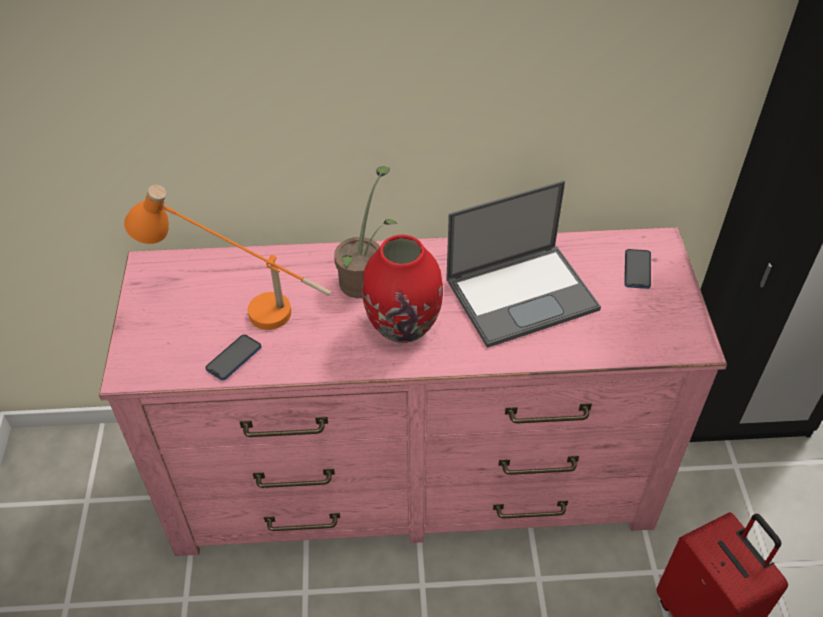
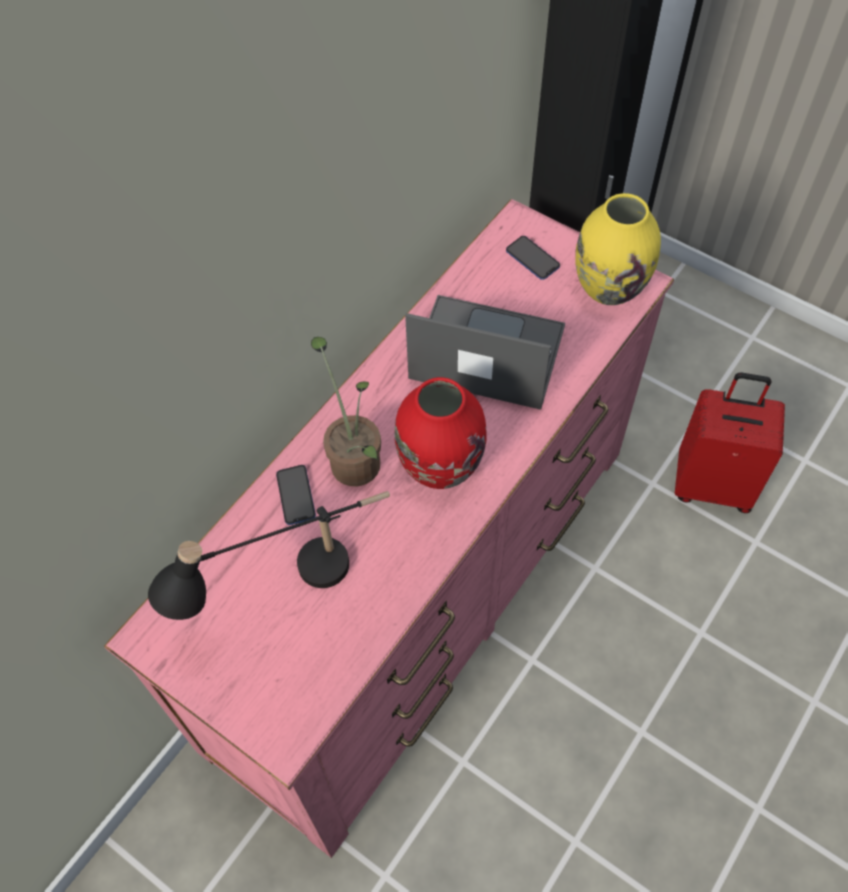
camera: 50 degrees left, 10 degrees up
(234, 358) = (353, 631): phone -> phone (296, 495)
(240, 307) = (290, 585): orange table lamp -> black table lamp
(523, 293) = (485, 353): laptop -> laptop turned 90 degrees counterclockwise
(666, 329) = (609, 287): none -> yellow vase

